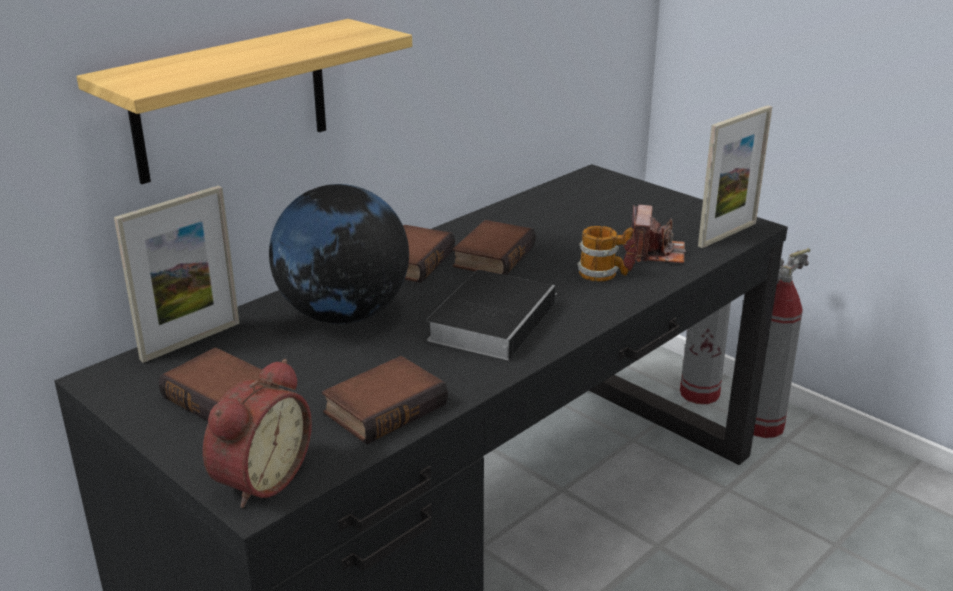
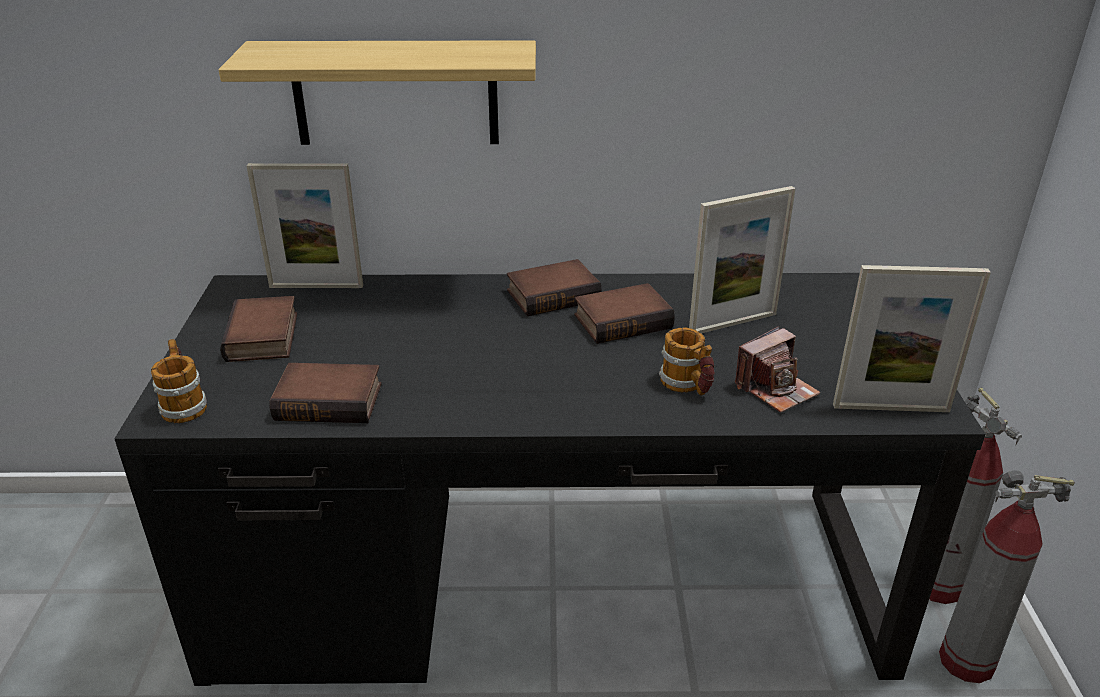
camera: 45 degrees right, 5 degrees up
(258, 479) = (184, 404): alarm clock -> mug
(343, 314) = (432, 315): globe -> none
(493, 320) = (521, 375): book -> none
(563, 227) = (733, 323): none -> picture frame

